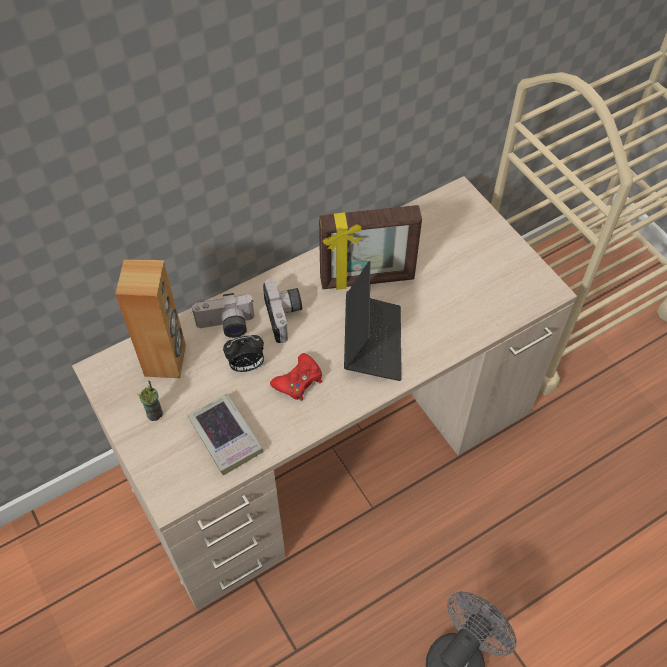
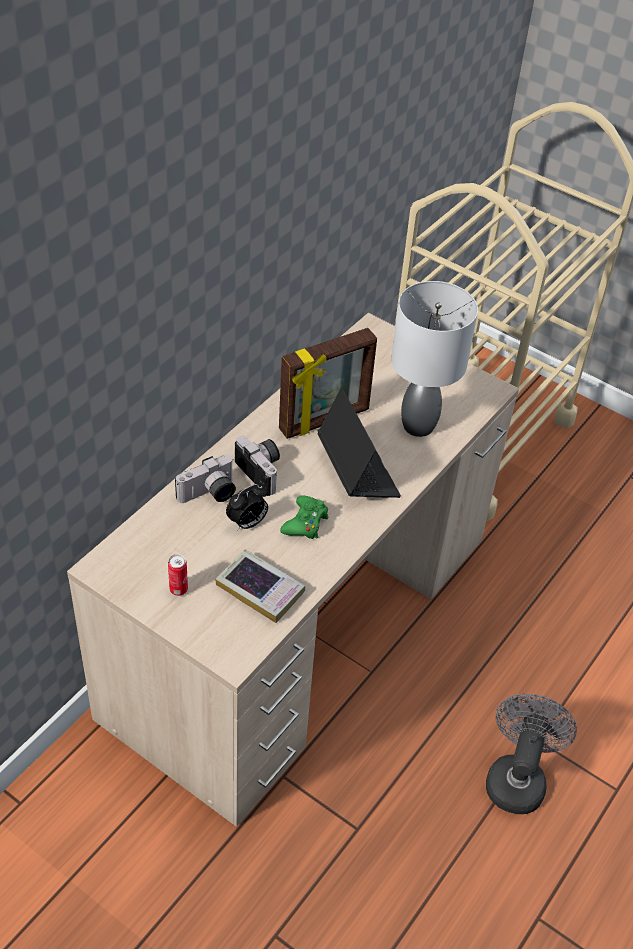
camera: 25 degrees left, 10 degrees down
(155, 413) = (178, 589): cup -> can
(166, 360) = (164, 540): brown speaker -> none
(299, 381) = (305, 523): red game controller -> green game controller
(456, 310) = (419, 426): none -> grey table lamp

